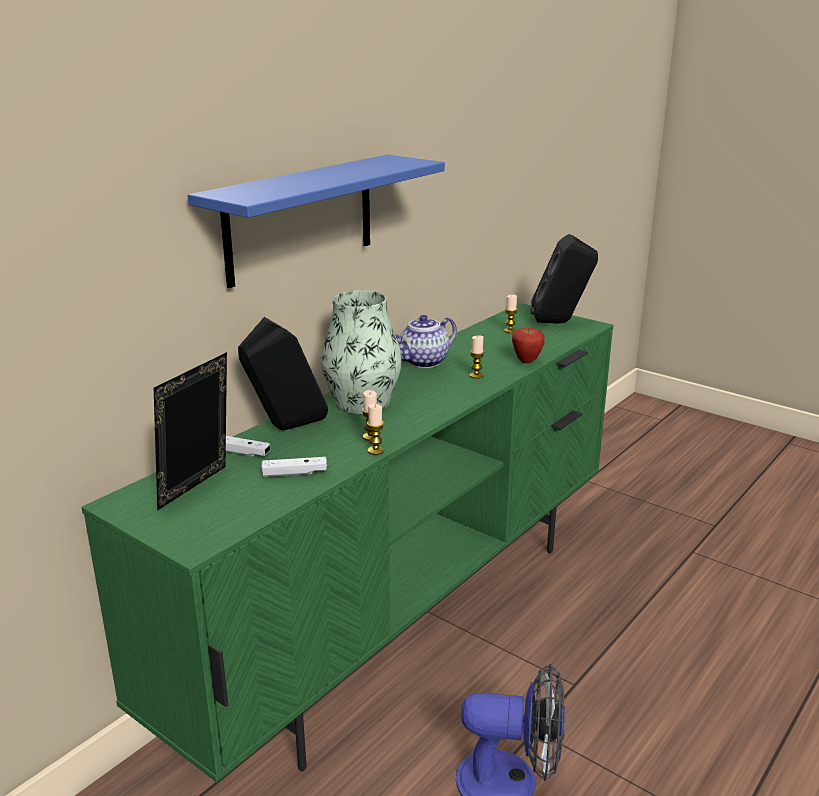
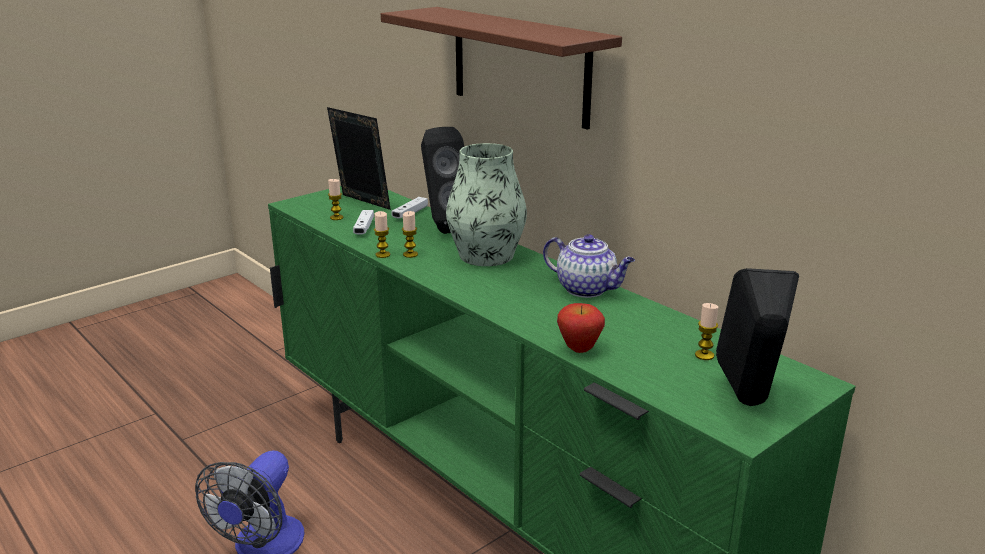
camera: 100 degrees right, 0 degrees up
(300, 219) = (519, 66): blue shelf -> brown shelf
(423, 362) = (587, 289): teapot -> teapot turned 150 degrees clockwise
(476, 375) = (538, 313): candle -> candle (336, 217)

